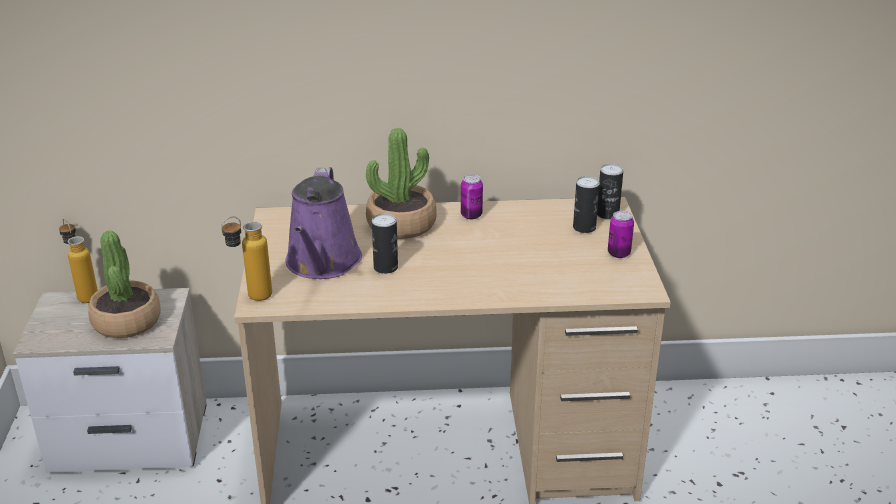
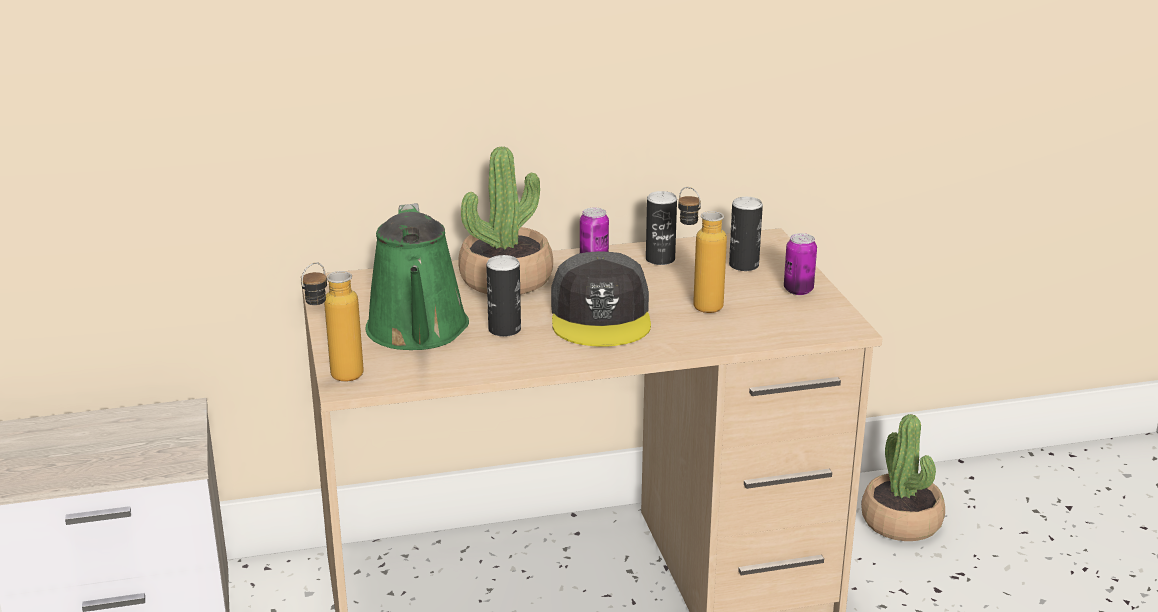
camera: 10 degrees left, 5 degrees down
(84, 294) = (58, 418): bottle -> bottle (697, 303)
(127, 322) = (131, 446): potted plant -> potted plant (901, 522)
(322, 263) = (418, 332): purple watering can -> green watering can
(461, 263) = (601, 316): none -> grey cap
(607, 214) = (767, 248): can -> can (660, 259)

